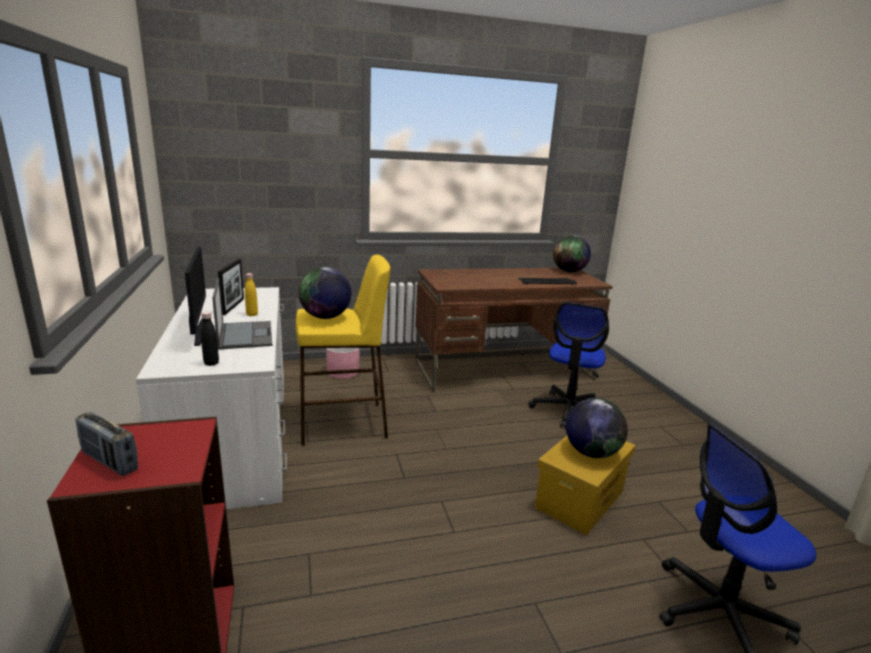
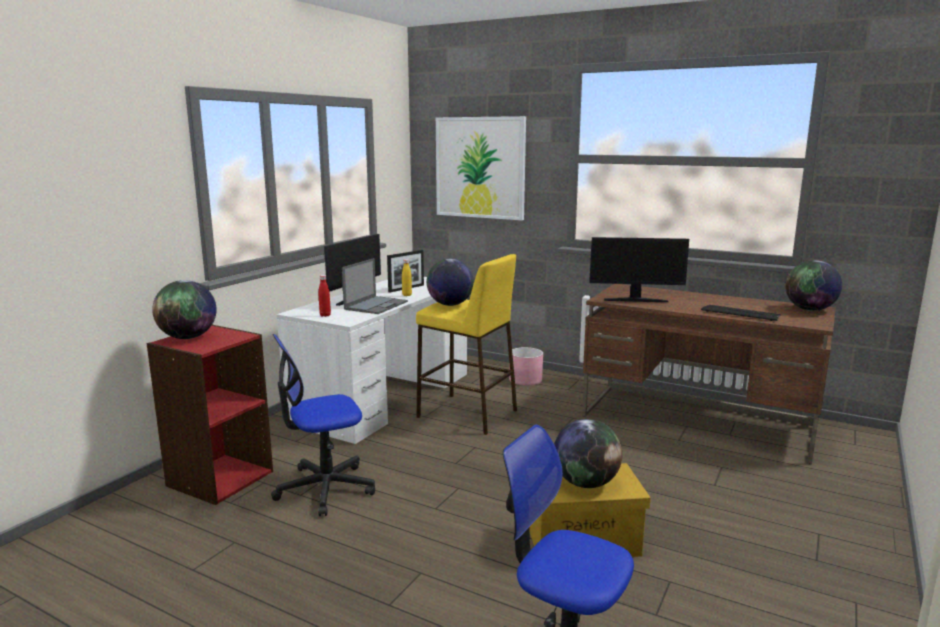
camera: 45 degrees right, 5 degrees down
(110, 461) = (188, 337): radio -> globe
(211, 363) = (325, 315): black bottle -> red bottle
(258, 160) = (480, 167): none -> picture
(467, 283) = (635, 300): none -> monitor
(568, 410) = (711, 477): office chair -> office chair (325, 488)

